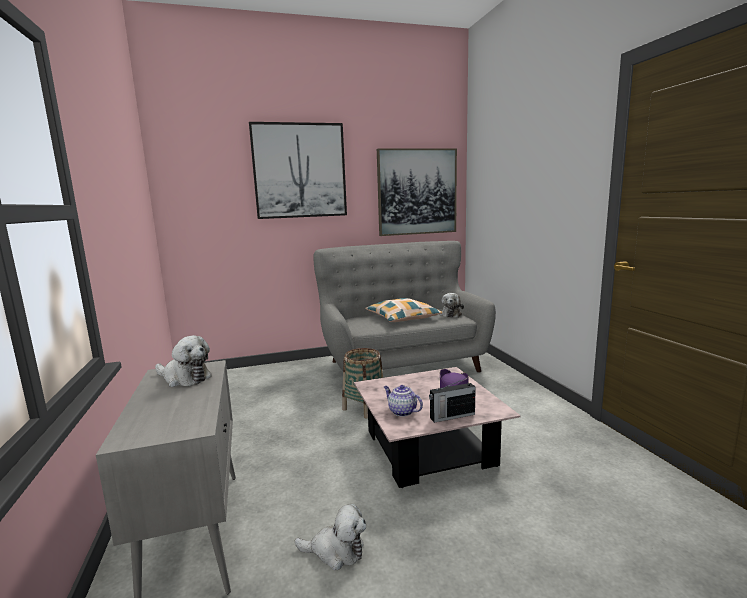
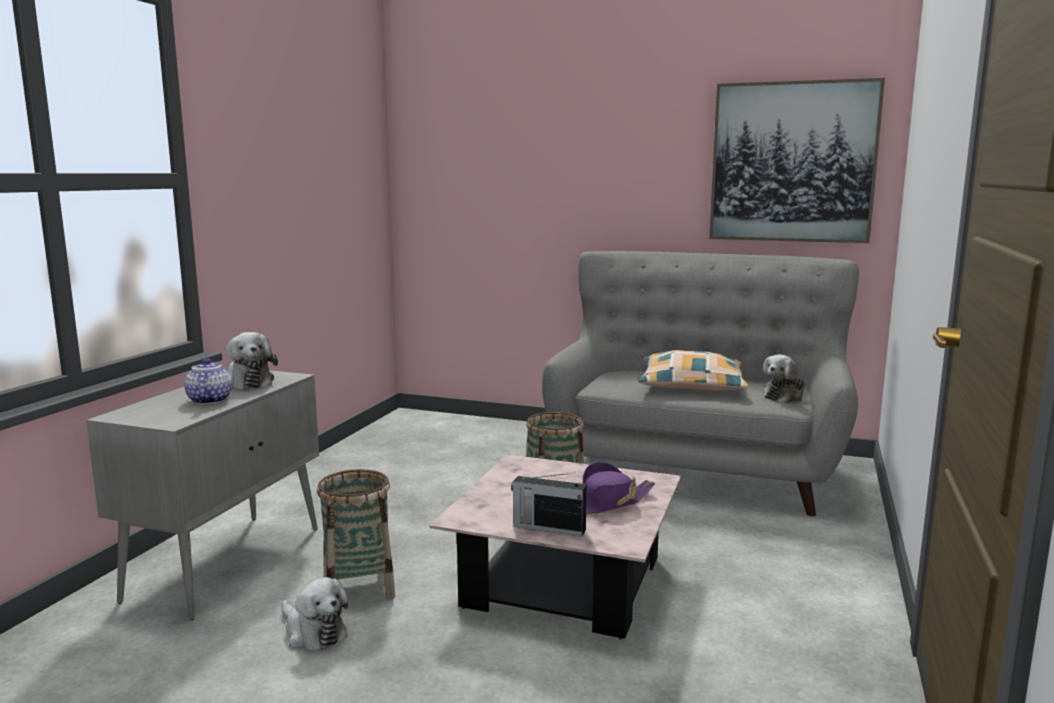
camera: 35 degrees right, 0 degrees up
(299, 171) = (584, 124): picture -> none
(322, 505) = (359, 588): none -> basket
(401, 411) = (498, 502): teapot -> teapot (209, 400)

